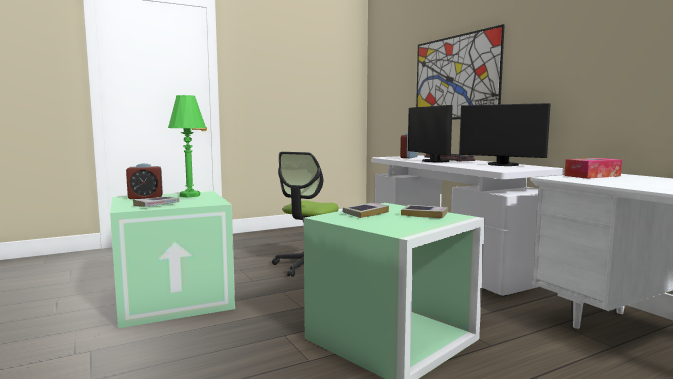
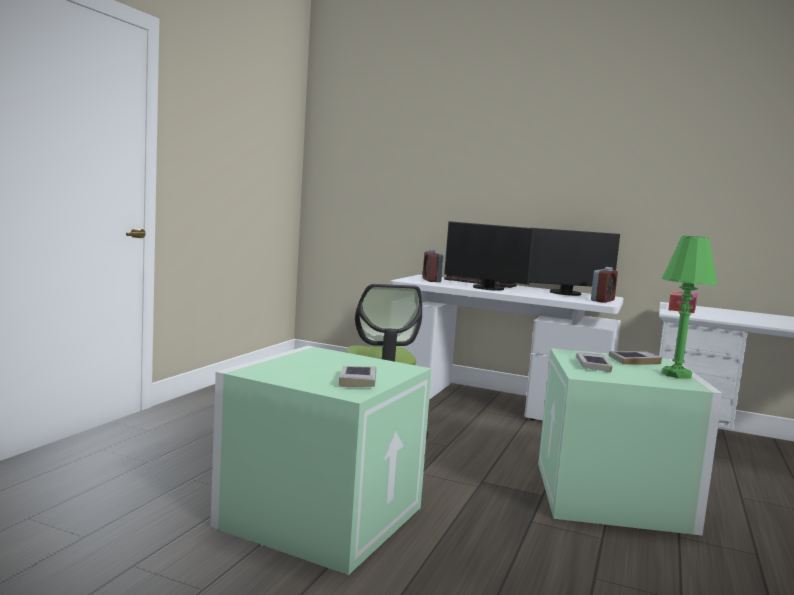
camera: 40 degrees left, 0 degrees up
(145, 197) = (283, 369): alarm clock -> alarm clock (602, 300)
(190, 195) = (326, 359): green table lamp -> green table lamp (677, 375)
(455, 78) = (473, 186): picture -> none

